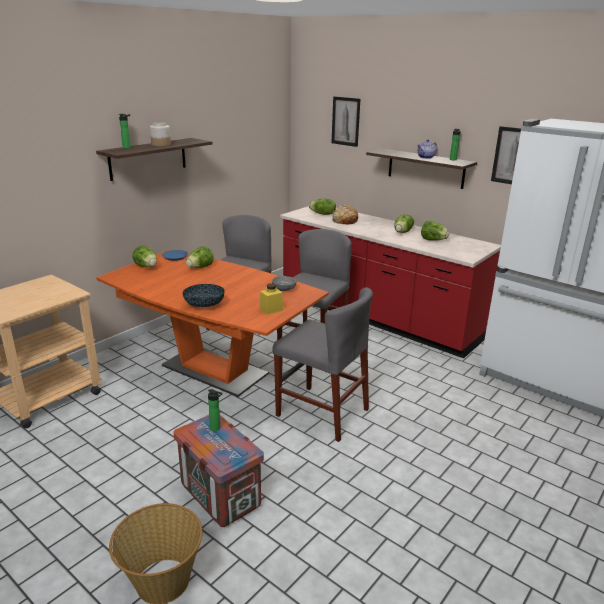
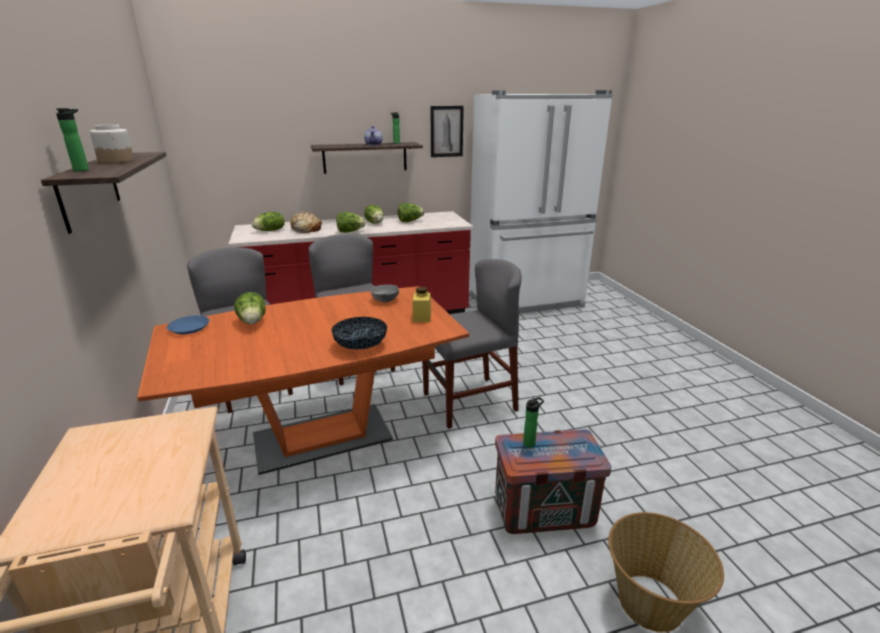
camera: 55 degrees left, 0 degrees up
(147, 267) = (182, 352): lettuce -> lettuce (350, 232)
(345, 121) = (253, 120): picture -> none

